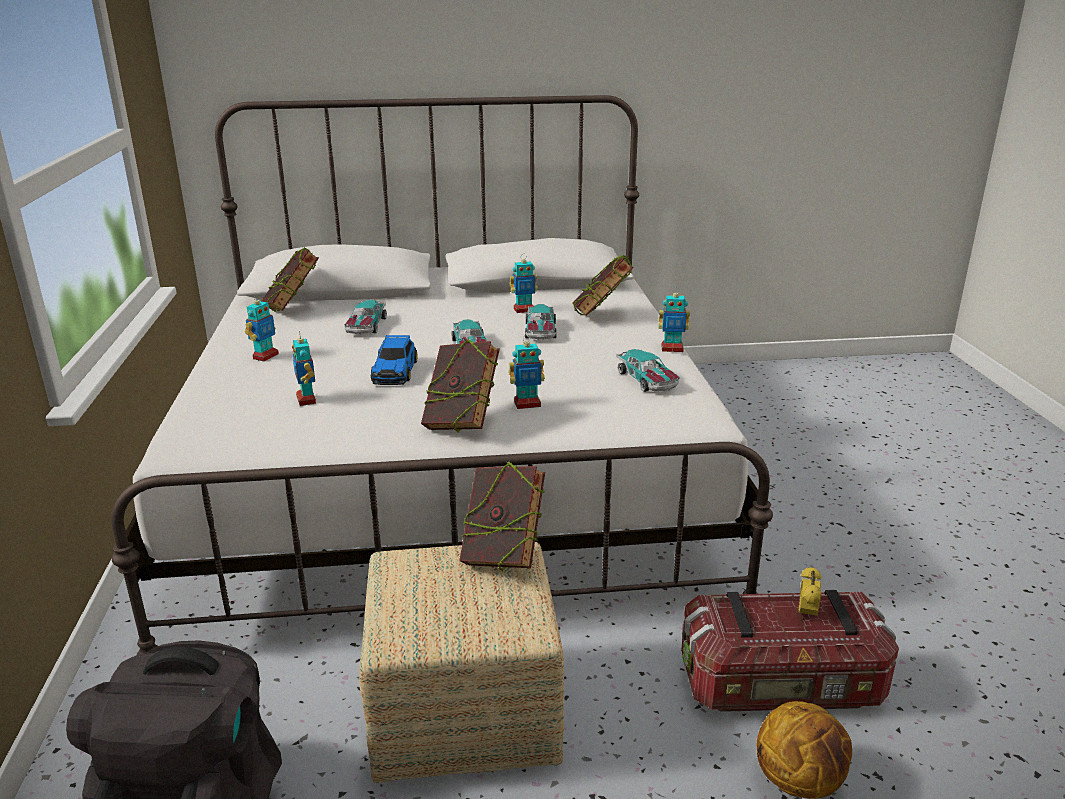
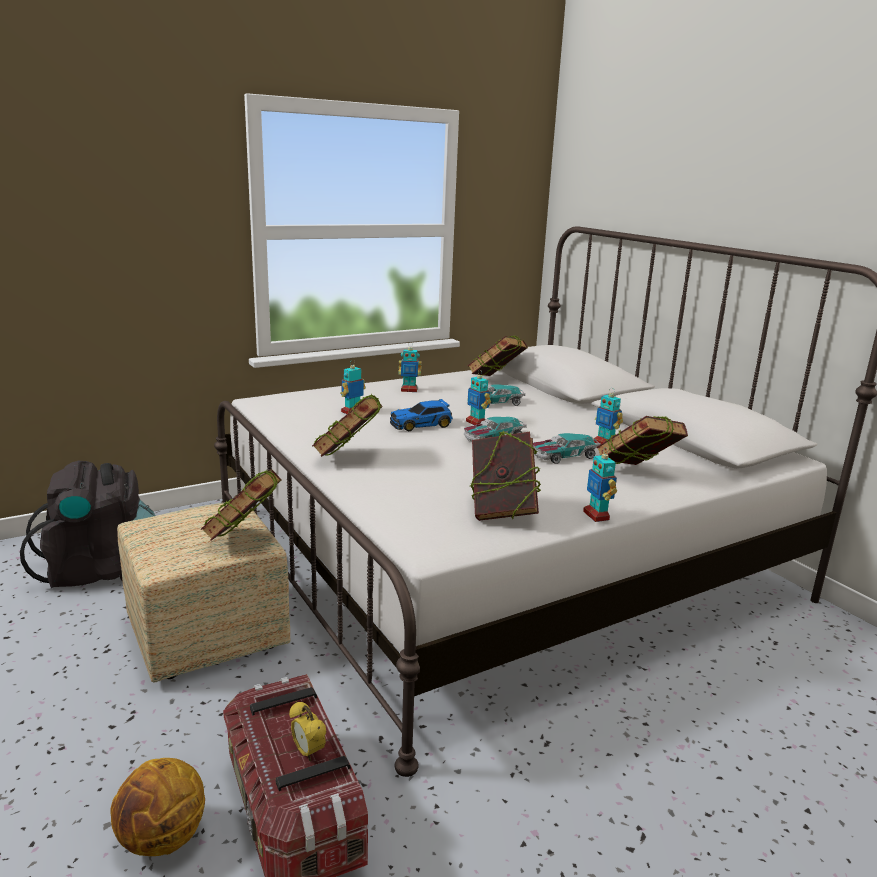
camera: 65 degrees right, 5 degrees down
(527, 404) = (403, 473): toy robot -> toy robot (476, 423)
(647, 380) = (501, 512): toy car -> book
(806, 614) = (308, 752): alarm clock -> alarm clock turned 120 degrees counterclockwise

